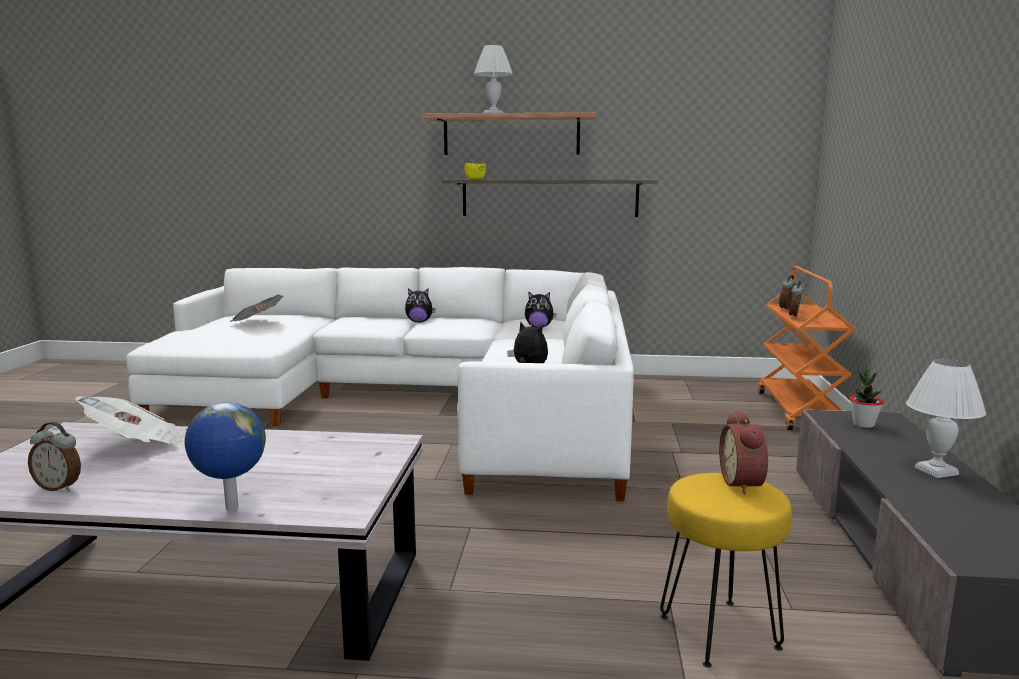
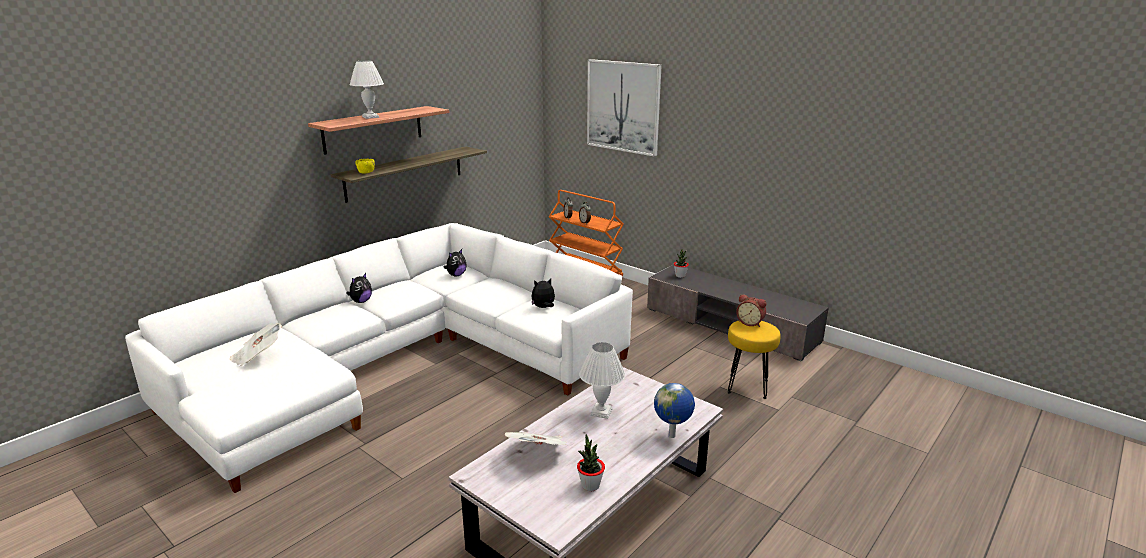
camera: 55 degrees left, 10 degrees up
(59, 487) = (590, 485): alarm clock -> potted plant
(882, 114) = (623, 106): none -> picture
(936, 471) = (736, 288): white table lamp -> white table lamp (601, 412)

